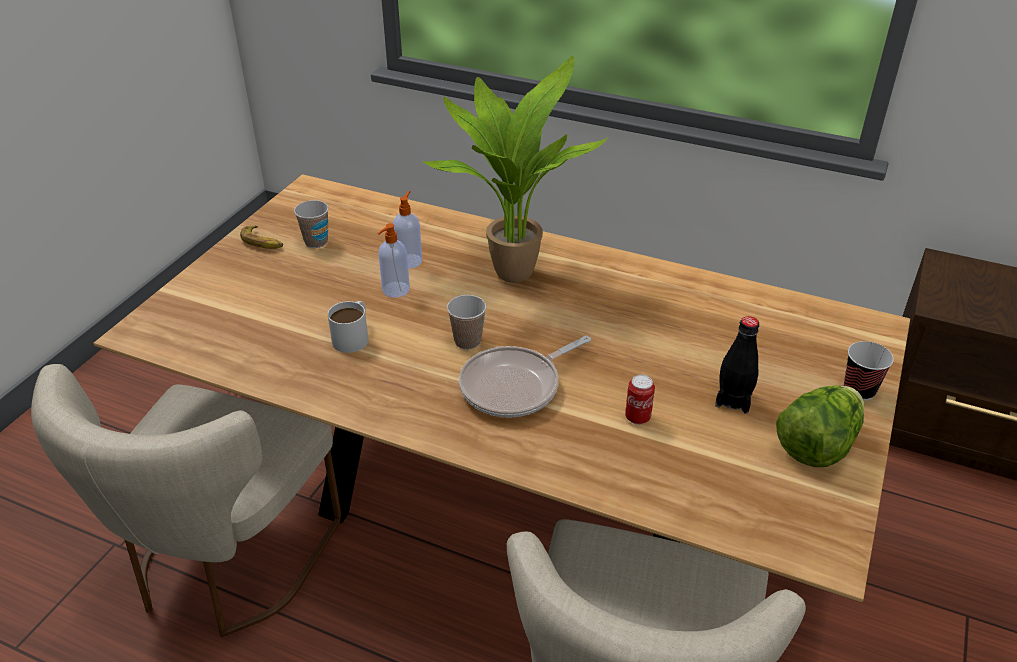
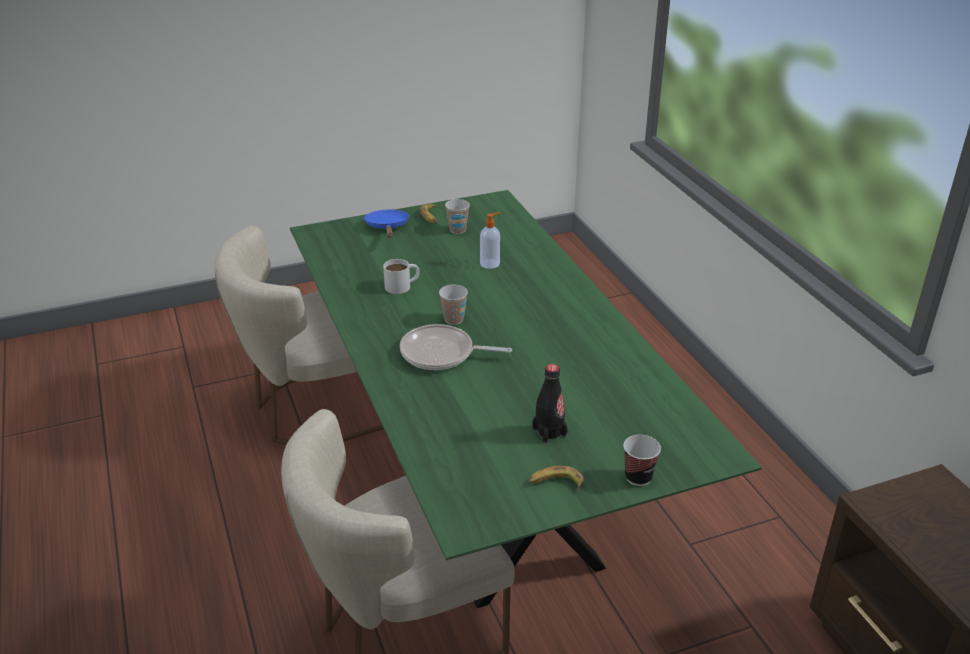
camera: 45 degrees right, 5 degrees down
(229, 279) = (387, 227): none -> blue frying pan
(395, 290) = (458, 274): soap dispenser -> none
(508, 514) = (485, 484): brown dining table -> green dining table
(510, 270) = (538, 297): potted plant -> none
(637, 417) = (479, 406): can -> none
(817, 445) = (555, 483): lettuce -> banana

